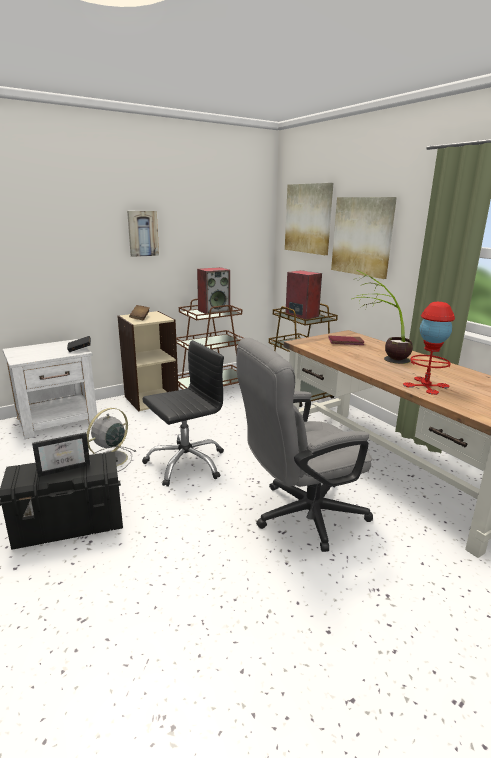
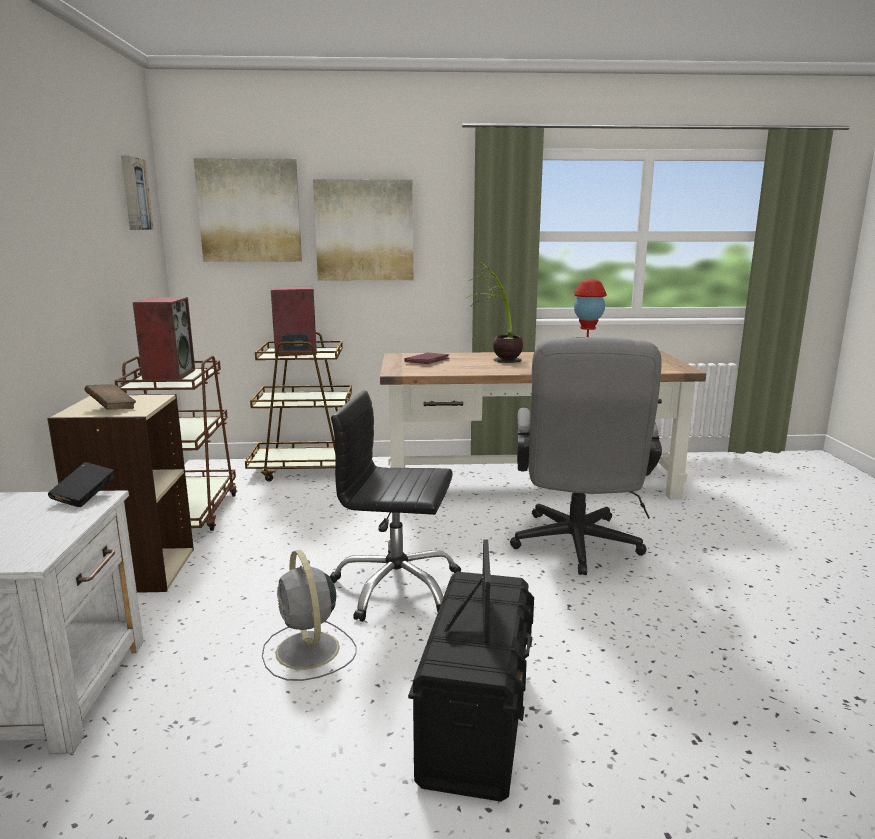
camera: 60 degrees left, 5 degrees down
(142, 233) = (45, 238): picture -> picture (134, 194)
(186, 463) = (396, 587): black office chair -> black office chair turned 75 degrees counterclockwise

